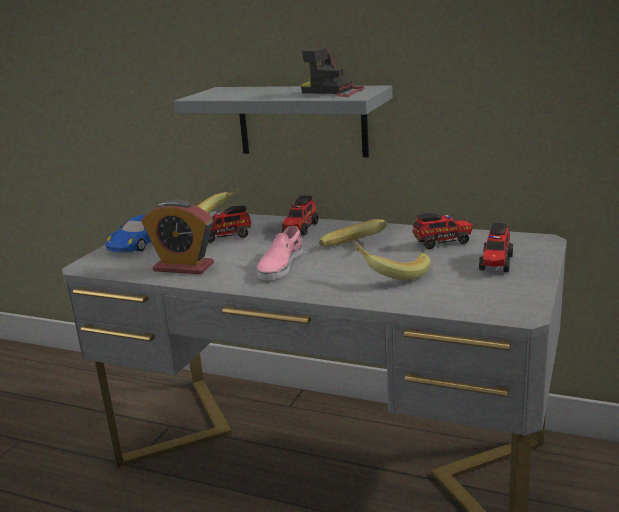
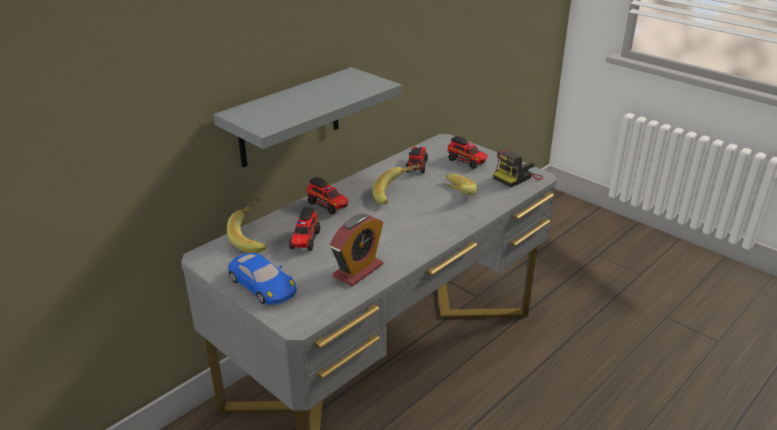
camera: 70 degrees left, 10 degrees up
(280, 265) = (397, 228): pink shoe -> none
(334, 92) = (350, 85): camera -> camera (517, 177)

